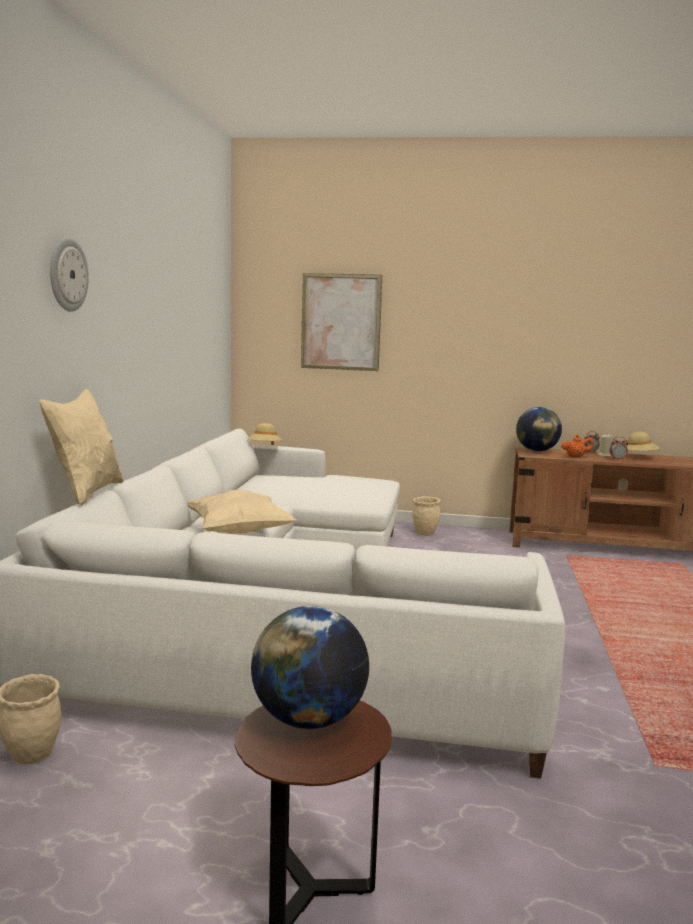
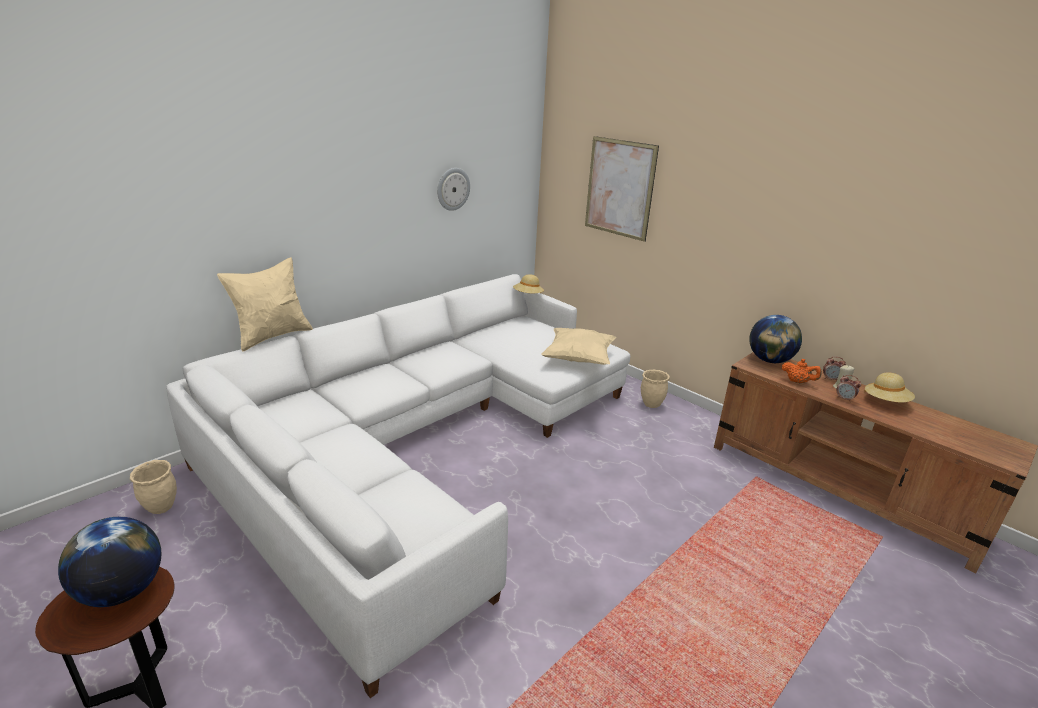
camera: 35 degrees right, 15 degrees up
(67, 275) = (263, 174): wall clock -> wall clock (453, 189)
(239, 532) = (400, 382): beige pillow -> beige pillow (578, 359)

